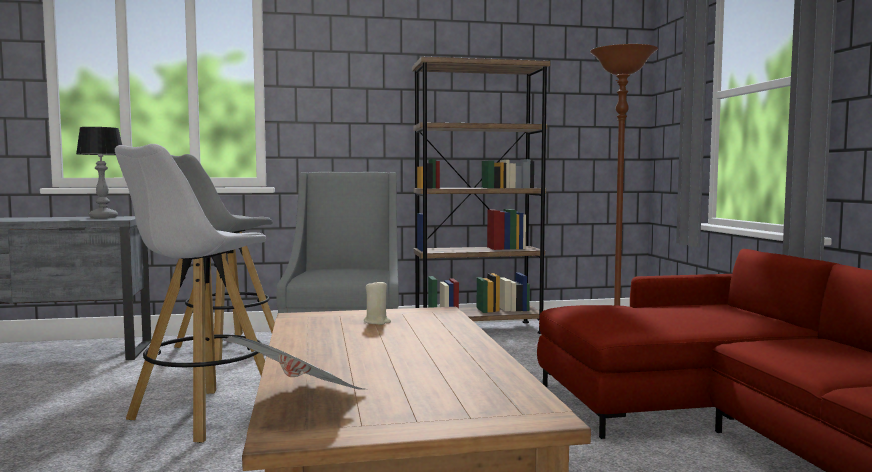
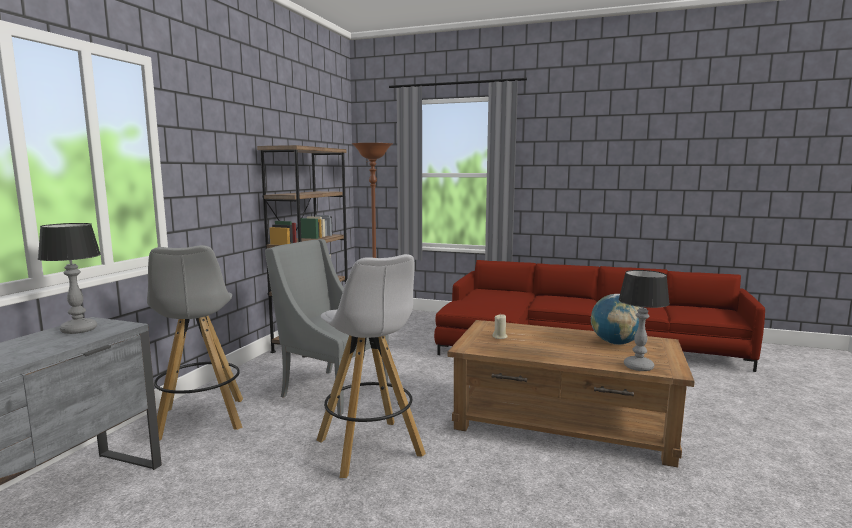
camera: 60 degrees left, 5 degrees up
(299, 402) = (637, 366): newspaper -> table lamp
(449, 379) = (615, 343): none -> globe

